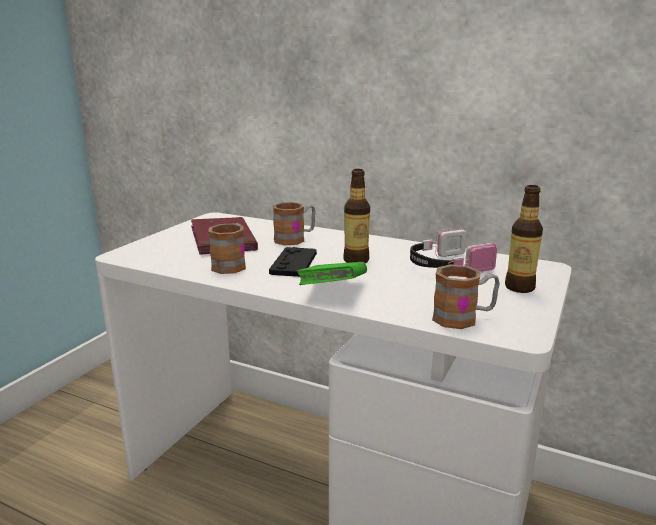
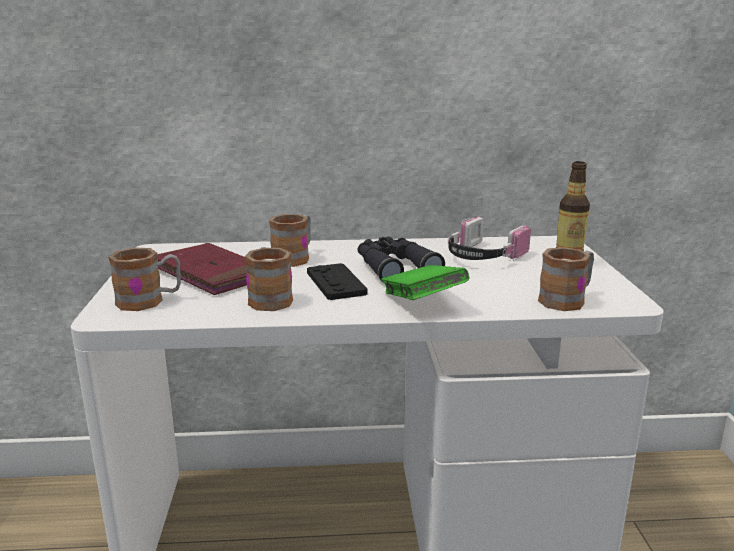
camera: 30 degrees left, 0 degrees up
(159, 250) = (149, 301): none -> mug
(356, 260) = (394, 268): bottle -> black binoculars

